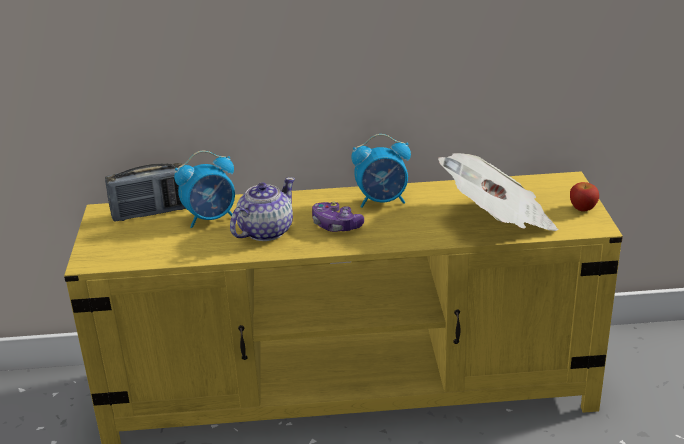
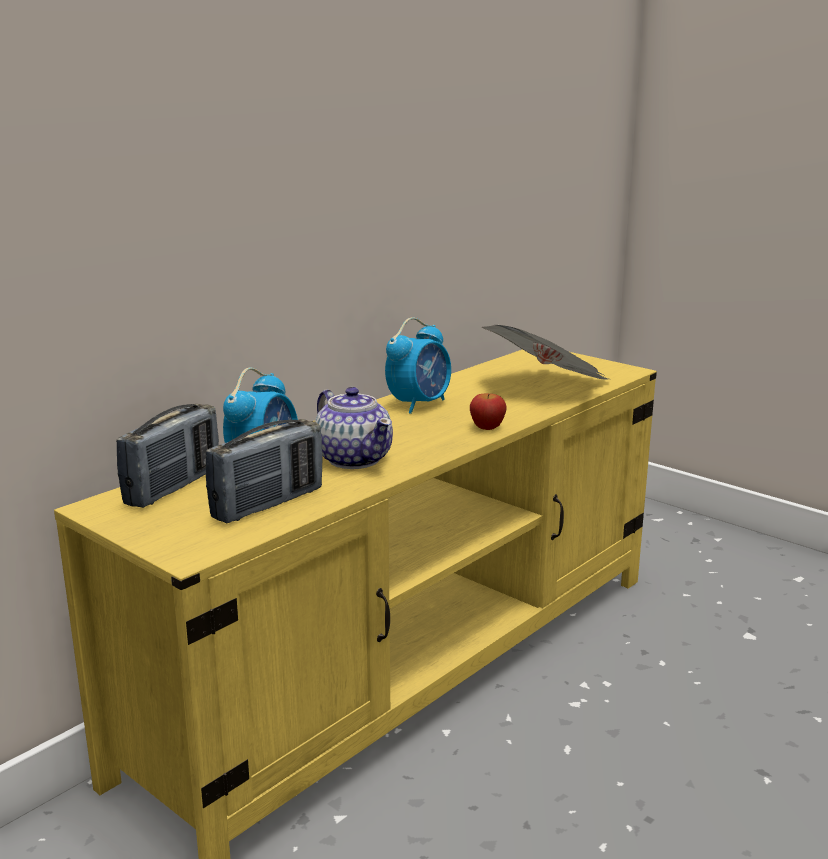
camera: 45 degrees left, 10 degrees down
(170, 245) = (268, 504): none -> radio
(265, 232) = (354, 459): teapot -> teapot turned 150 degrees clockwise
(336, 225) = (417, 432): game controller -> none
(582, 208) = (593, 363): apple -> apple (487, 427)

